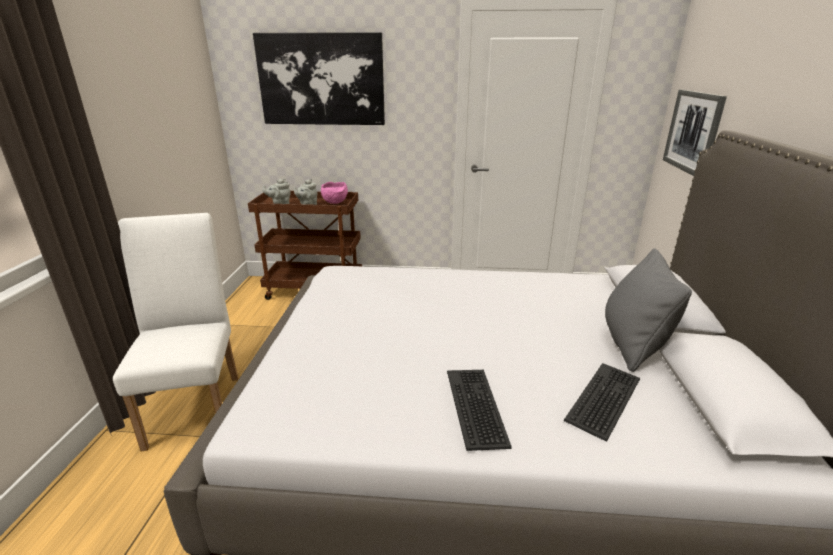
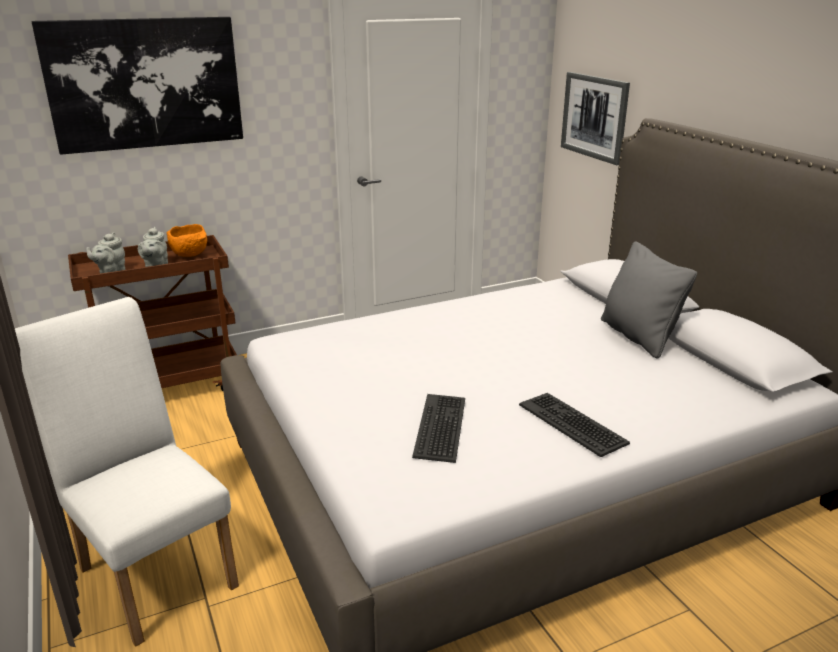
camera: 30 degrees left, 0 degrees up
(336, 203) = (191, 255): pink bowl -> orange bowl
(605, 400) = (658, 386): keyboard -> keyboard (441, 427)

